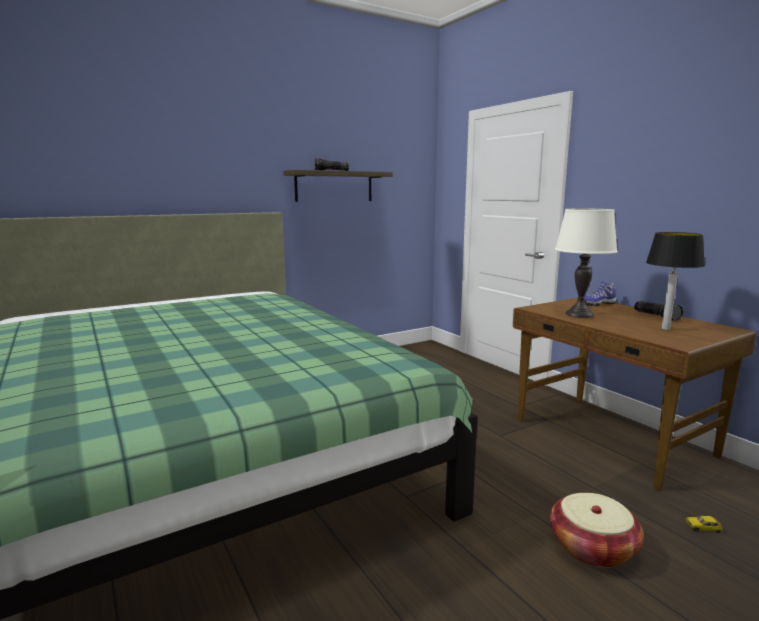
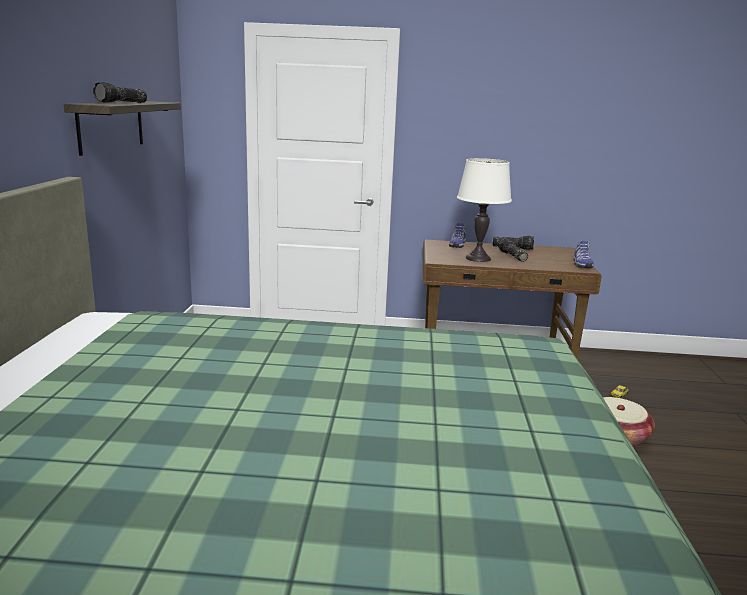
camera: 55 degrees left, 5 degrees up
(625, 320) = (511, 256): none -> flashlight
(665, 328) = (546, 258): table lamp -> none
(692, 341) = (581, 264): none -> shoe

